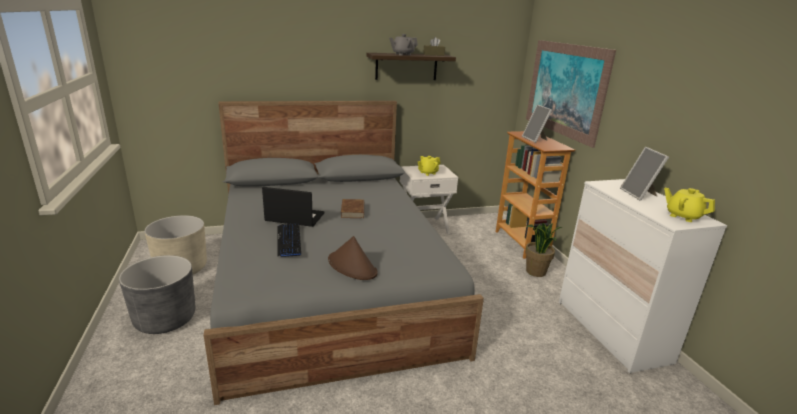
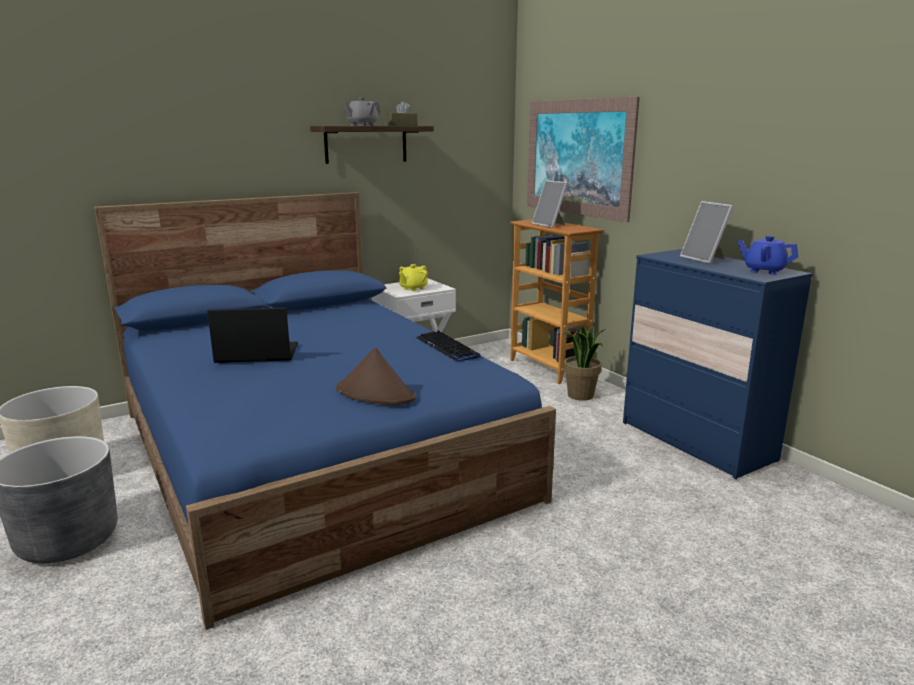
camera: 15 degrees left, 5 degrees down
(289, 240) = (268, 377): keyboard -> keyboard (447, 347)
(330, 284) = (313, 452): grey bed -> blue bed
(353, 211) = (337, 337): brown book -> none
(611, 331) = (696, 441): white dresser -> blue dresser
(683, 216) = (764, 271): yellow teapot -> blue teapot

